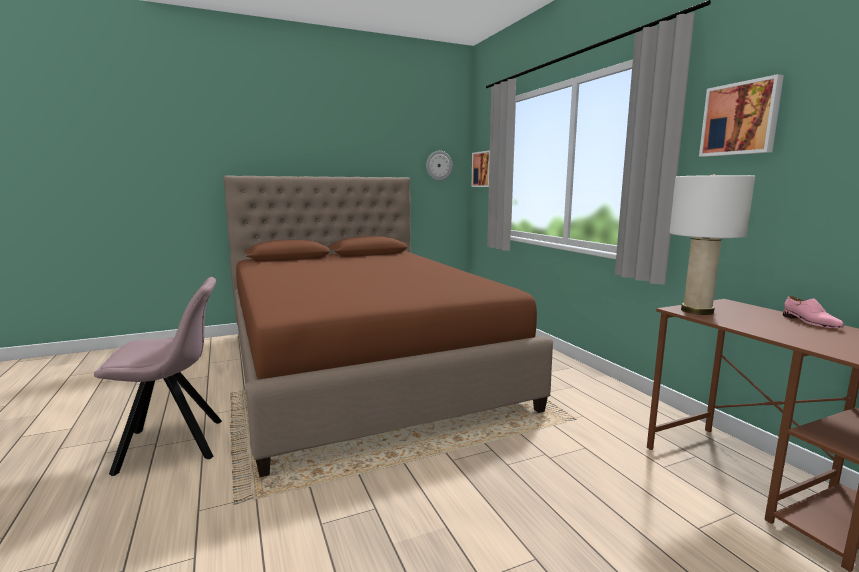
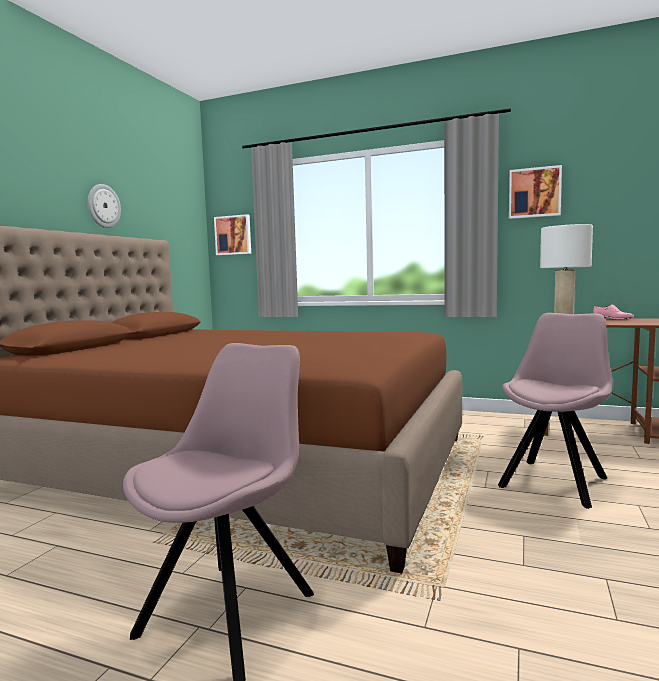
camera: 45 degrees left, 5 degrees down
(439, 165) = (182, 229): wall clock -> wall clock (103, 206)
(519, 491) = (554, 482): none -> pink chair

